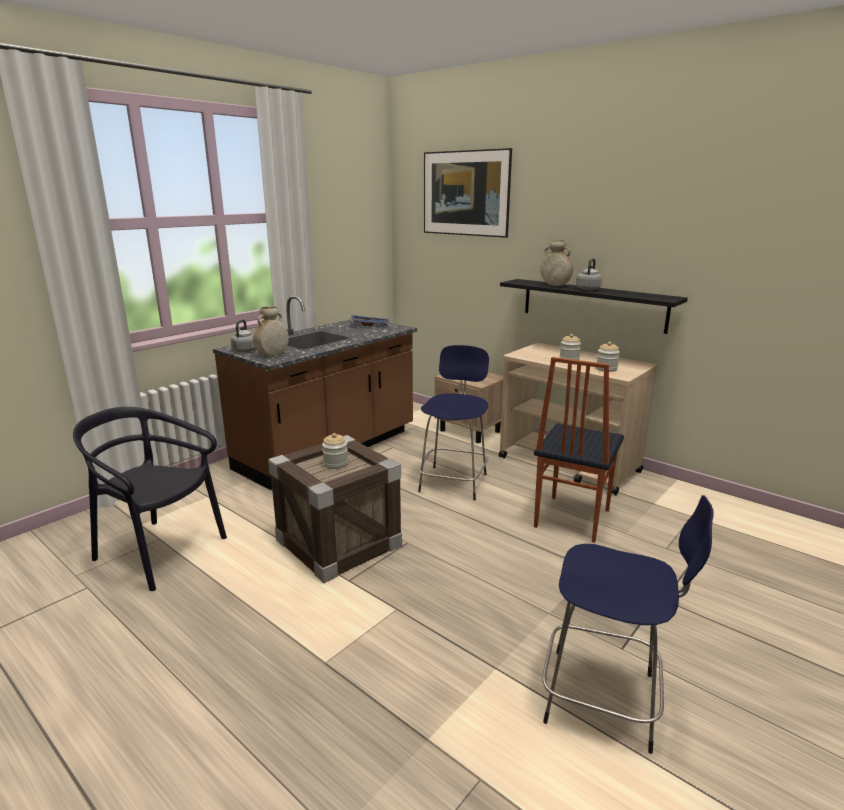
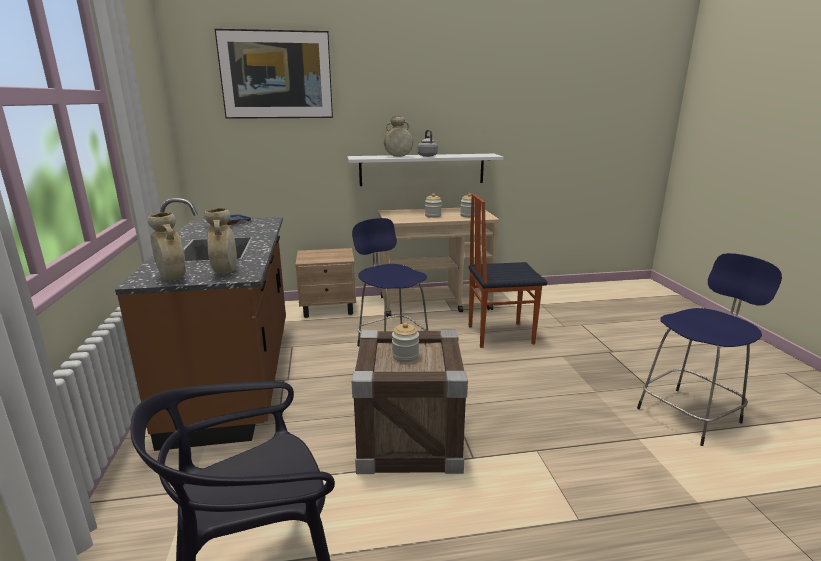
camera: 50 degrees left, 0 degrees up
(244, 351) = (173, 279): grey kettle -> beige vase
(570, 518) = (499, 334): chair -> chair turned 105 degrees clockwise
(592, 304) = (422, 169): black shelf -> white shelf

